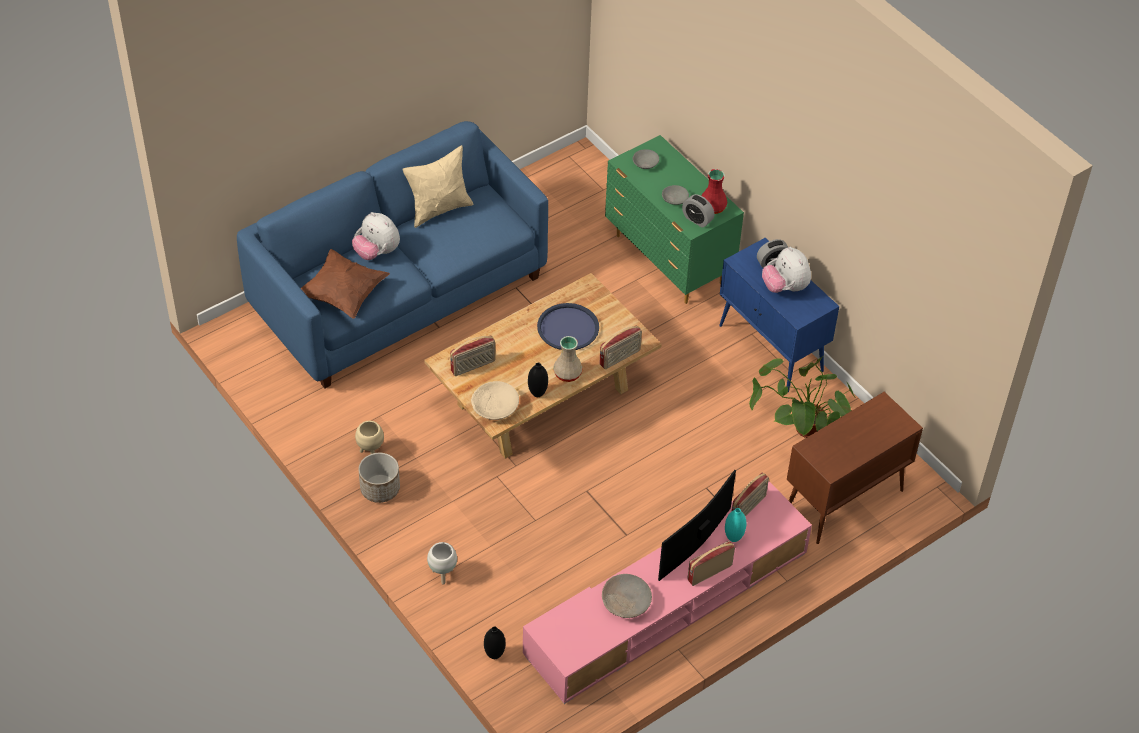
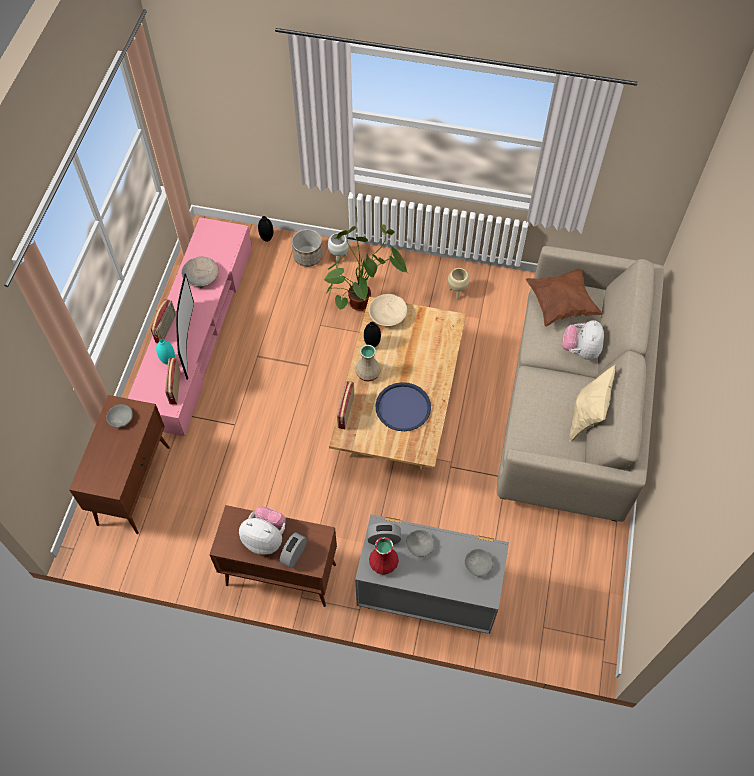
camera: 140 degrees right, 10 degrees up
(377, 252) = (580, 350): plush toy -> plush toy turned 75 degrees counterclockwise
(380, 488) = (427, 277): planter -> planter (308, 256)
(399, 293) = (571, 409): blue sofa -> beige sofa
(473, 366) = (431, 332): radio -> none
(668, 261) = (426, 596): green dresser -> grey dresser
(771, 349) = (280, 575): blue cabinet -> brown cabinet
(799, 436) = (202, 513): potted plant -> potted plant (361, 295)
(834, 454) = (120, 418): none -> grey bowl

